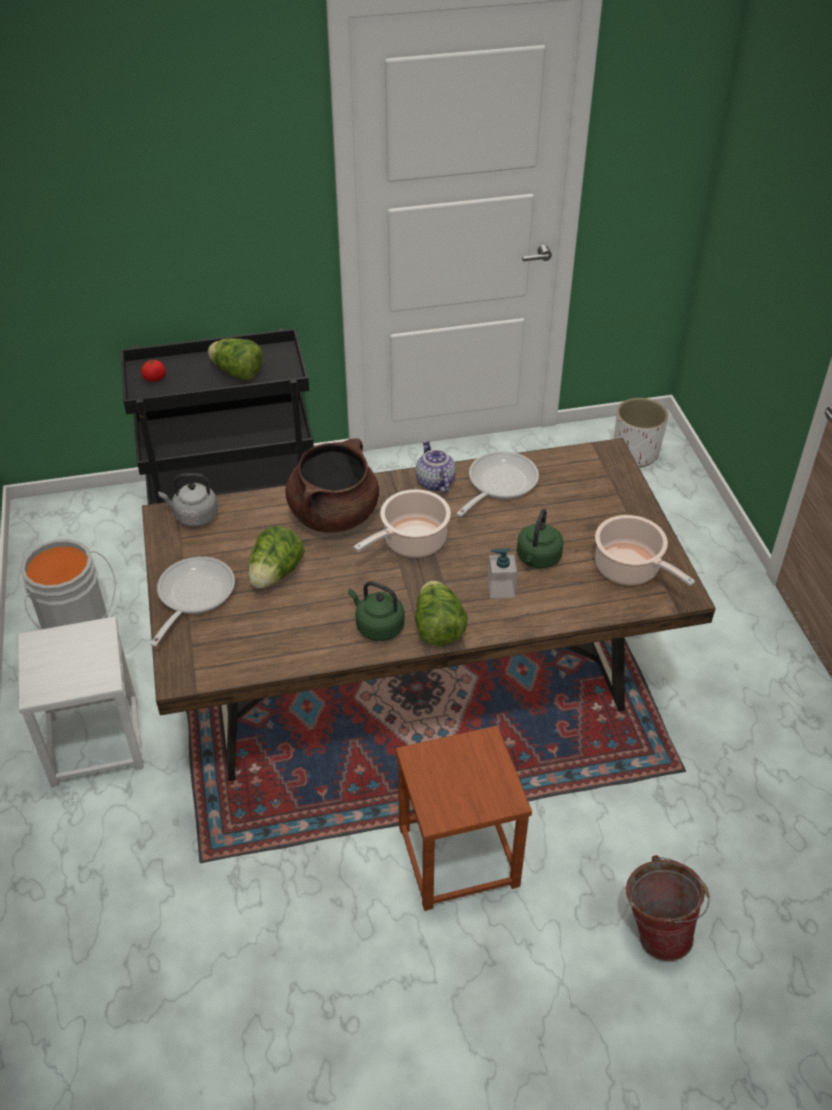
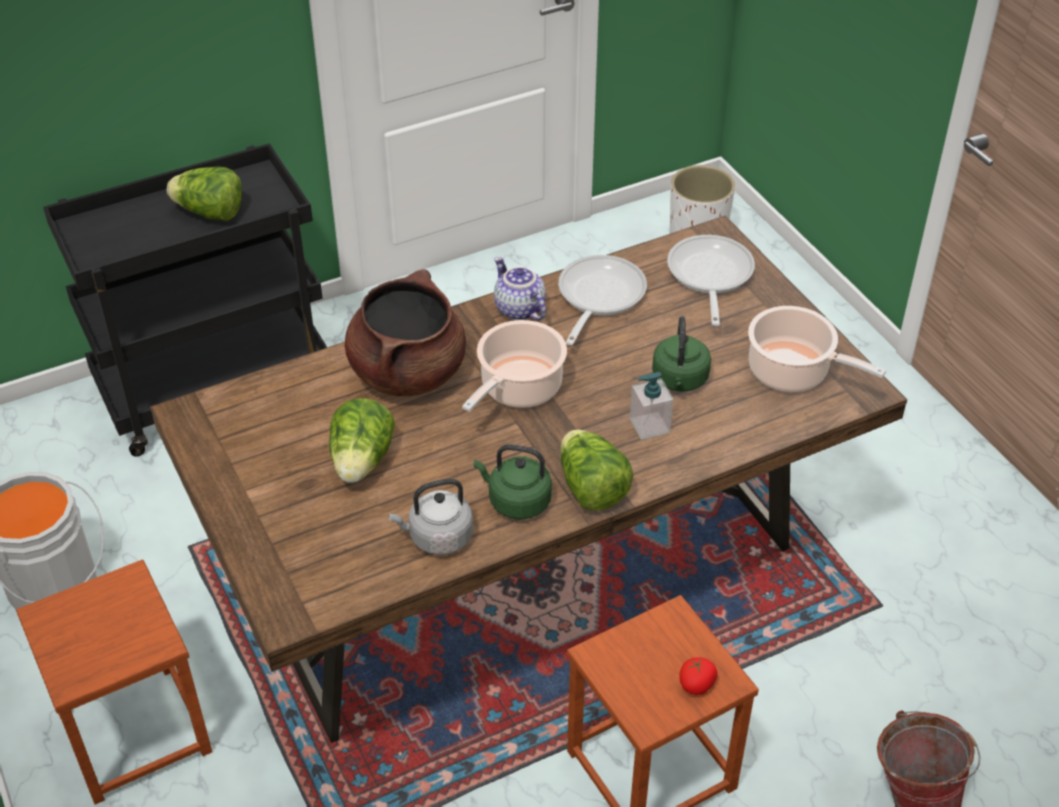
camera: 15 degrees left, 0 degrees up
(94, 741) = (132, 732): white stool -> brown stool
(155, 378) = (101, 238): tomato -> tomato (697, 685)
(192, 596) = (264, 510): frying pan -> frying pan (709, 276)
(194, 516) = (225, 408): grey kettle -> grey kettle (437, 537)

